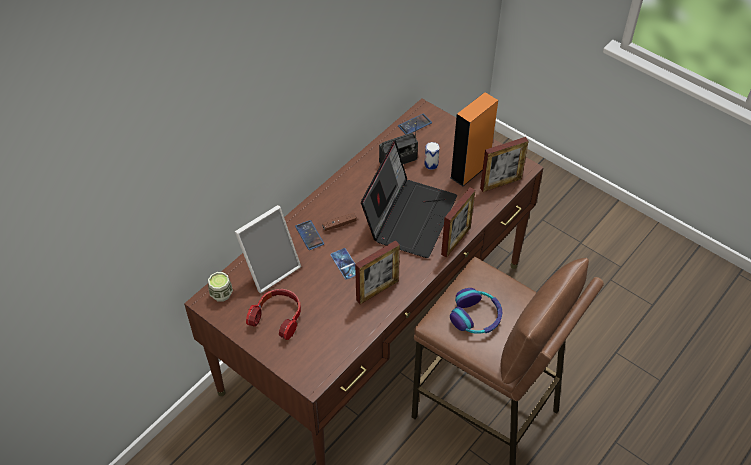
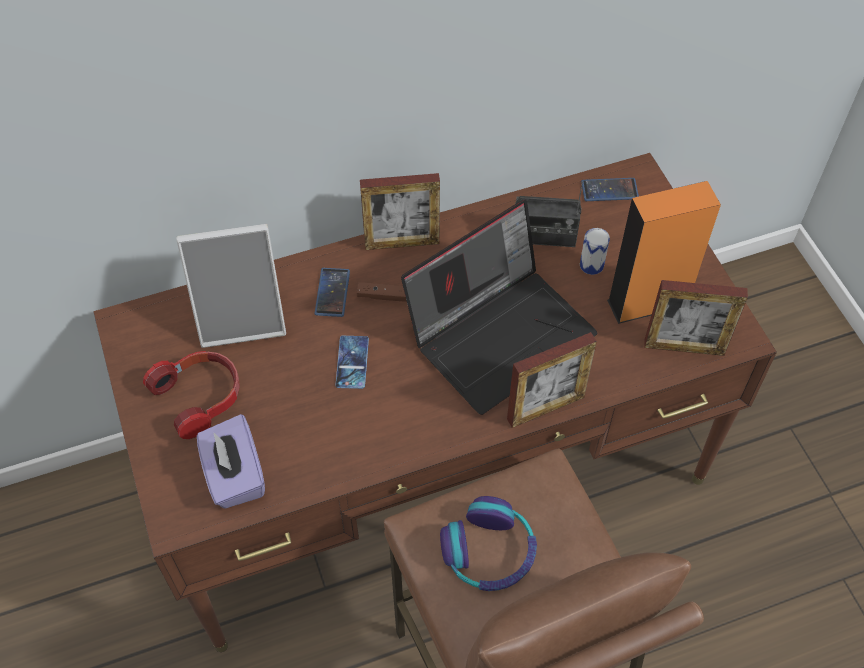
camera: 30 degrees right, 5 degrees up
(221, 294) = (150, 322): cup -> none
(325, 345) = (234, 476): none -> purple tissue box
(377, 290) = (369, 428): picture frame -> picture frame (402, 243)

